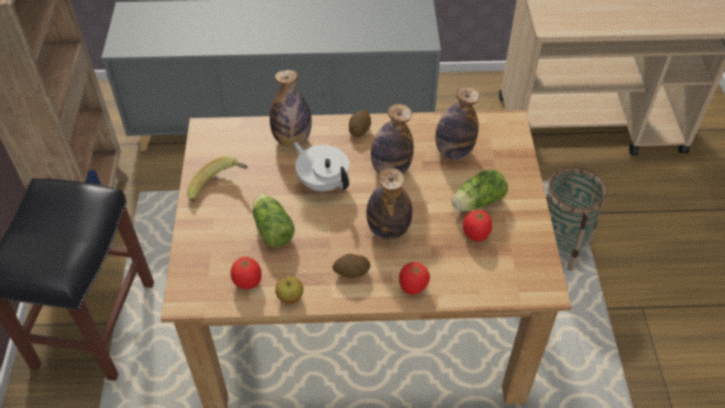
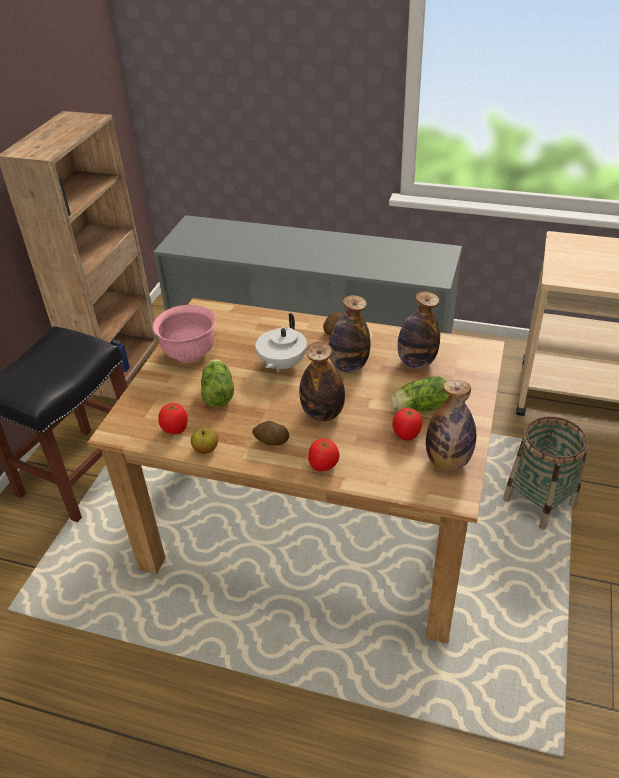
camera: 20 degrees right, 10 degrees down
(220, 188) = (189, 353): banana -> pink bowl
(292, 139) = (271, 327): bottle -> bottle (448, 461)
(323, 182) = (281, 365): white teapot -> white teapot turned 135 degrees counterclockwise

